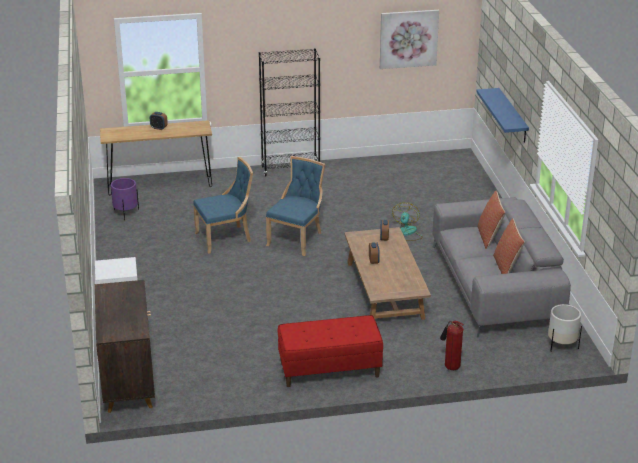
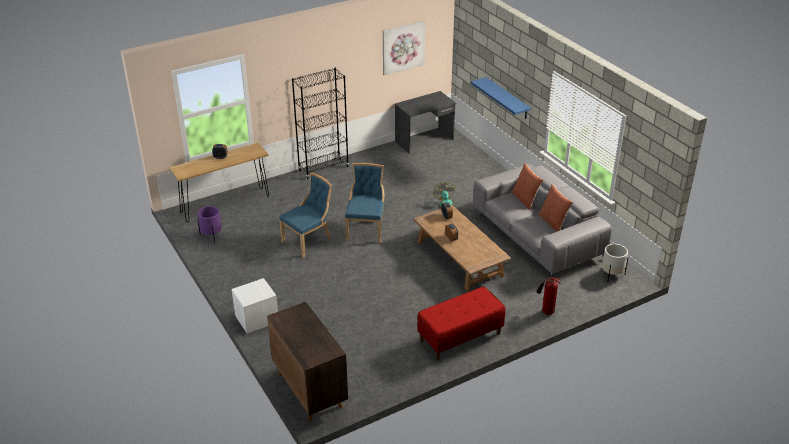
camera: 20 degrees left, 5 degrees up
(428, 160) = (425, 141): none -> grey desk

